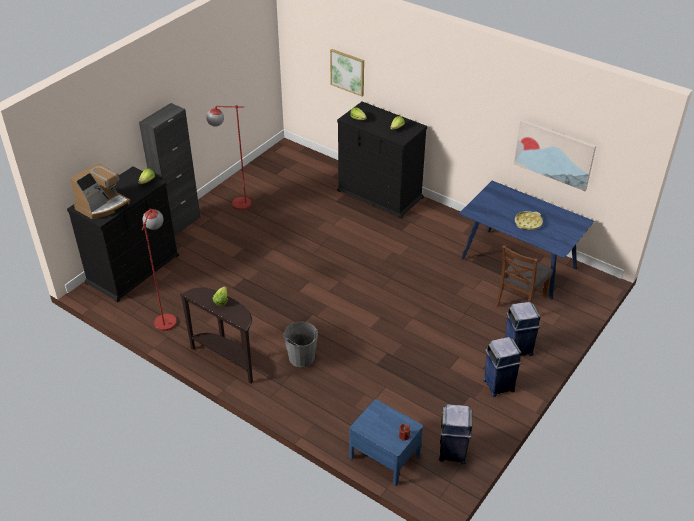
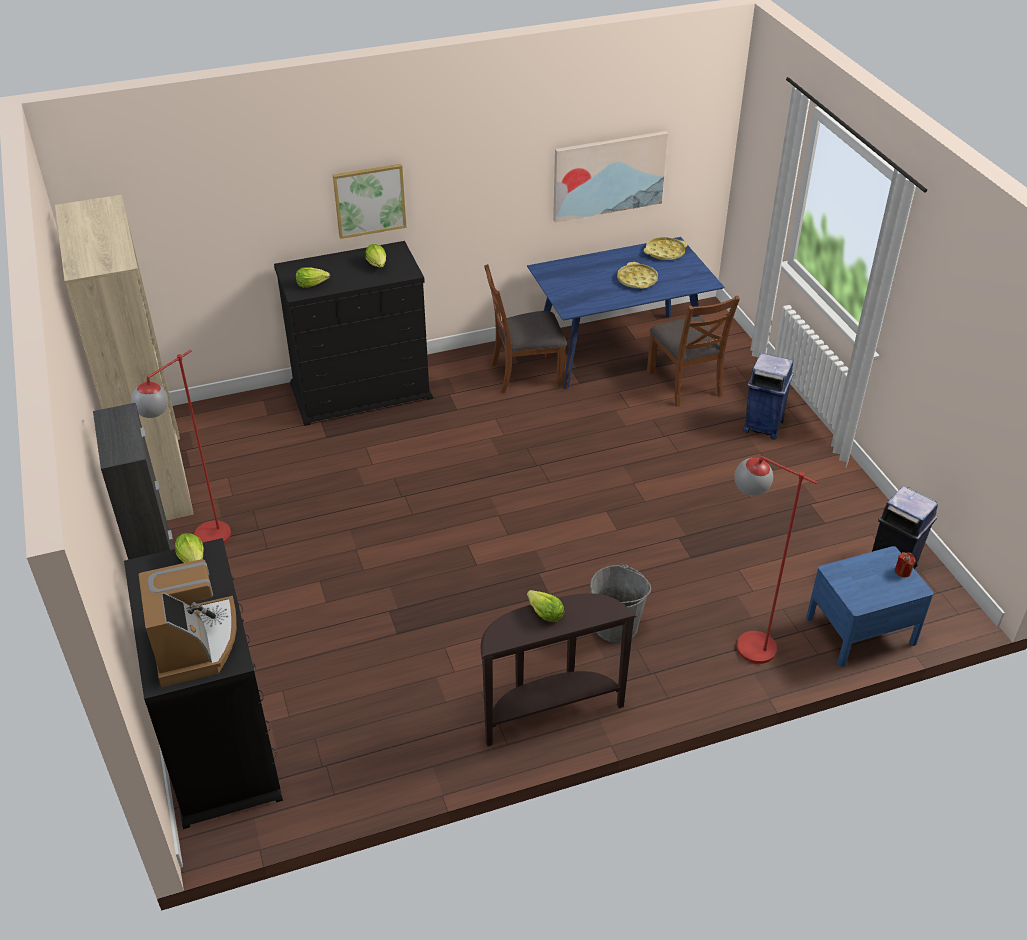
camera: 55 degrees left, 0 degrees up
(167, 317) = (386, 746): red floor lamp -> red floor lamp (743, 641)
(261, 170) = (158, 477): none -> beige bookcase
(347, 72) = (231, 228): picture -> picture (369, 200)
(456, 239) = (525, 374): none -> brown chair
(498, 385) = (809, 471): blue trash can -> none
(569, 221) = (665, 252): none -> yellow tray

